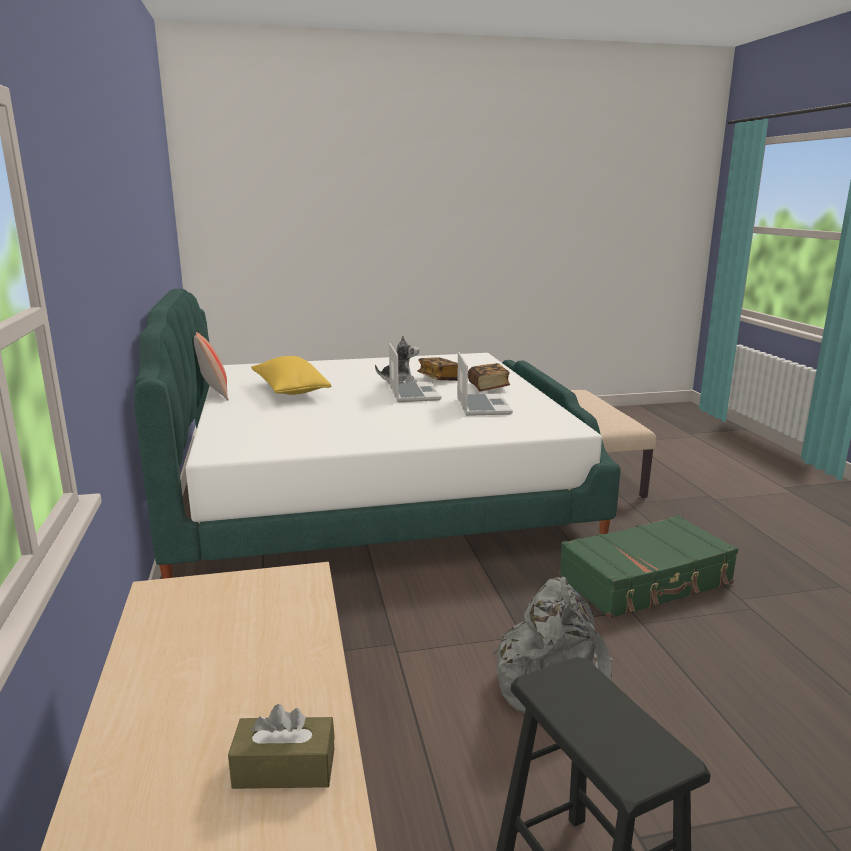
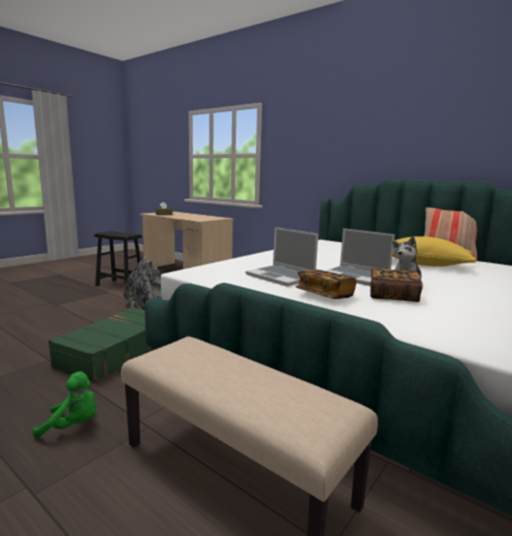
camera: 140 degrees right, 5 degrees down
(691, 520) = (73, 426): none -> green plush toy

